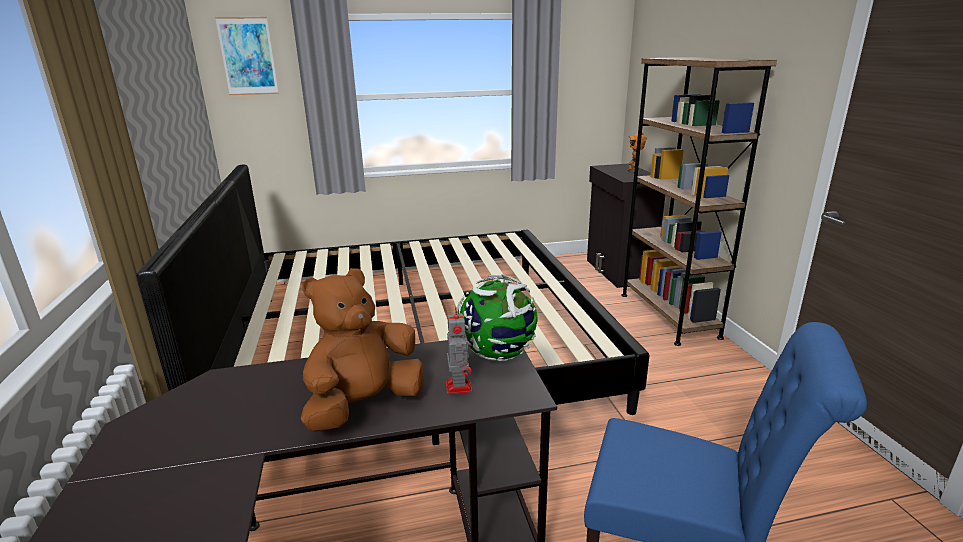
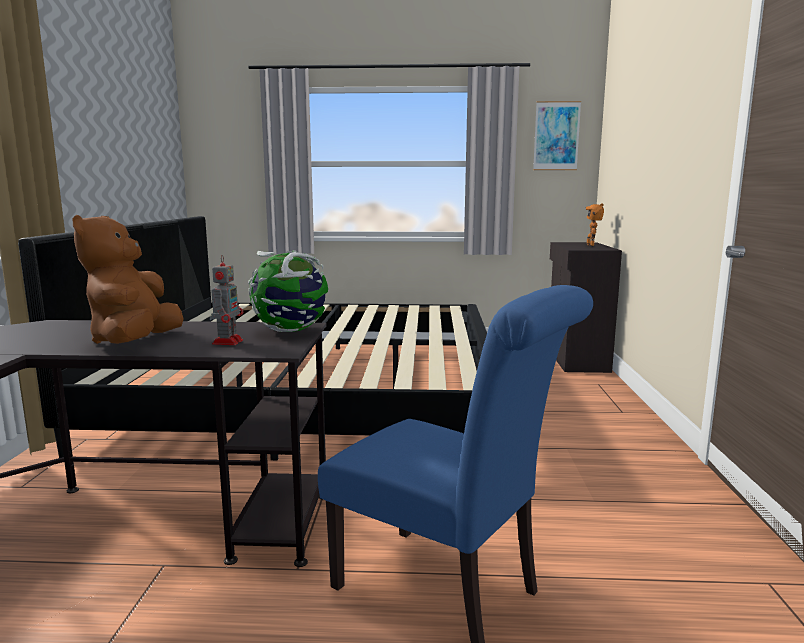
camera: 15 degrees right, 10 degrees down
(248, 56) = (222, 124): picture -> picture (556, 136)
(364, 405) = (135, 343): brown plush toy -> brown plush toy turned 60 degrees counterclockwise
(668, 315) = (606, 398): brown bookcase -> none

